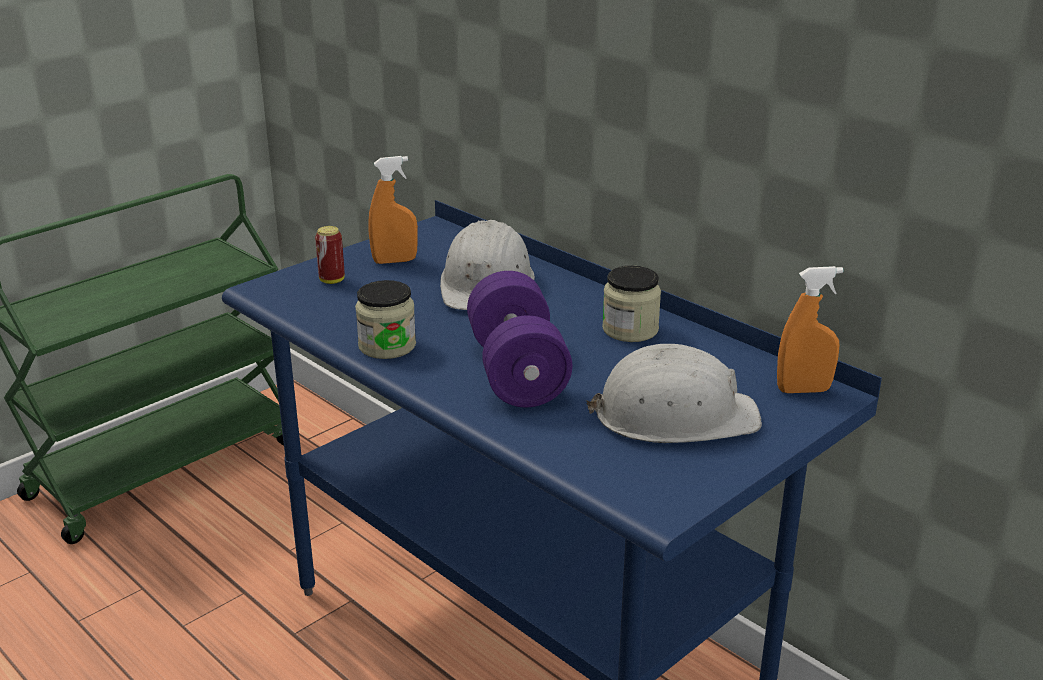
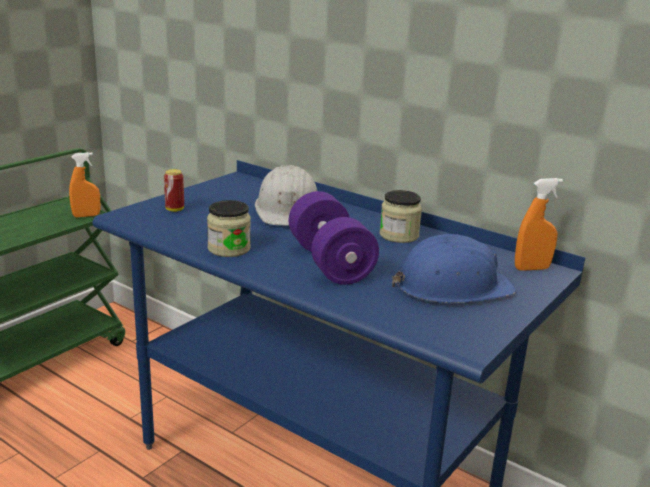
camera: 10 degrees left, 5 degrees down
(395, 261) = (217, 197): orange spray bottle -> orange spray bottle (86, 215)
(674, 416) = (452, 286): white hard hat -> blue hard hat

